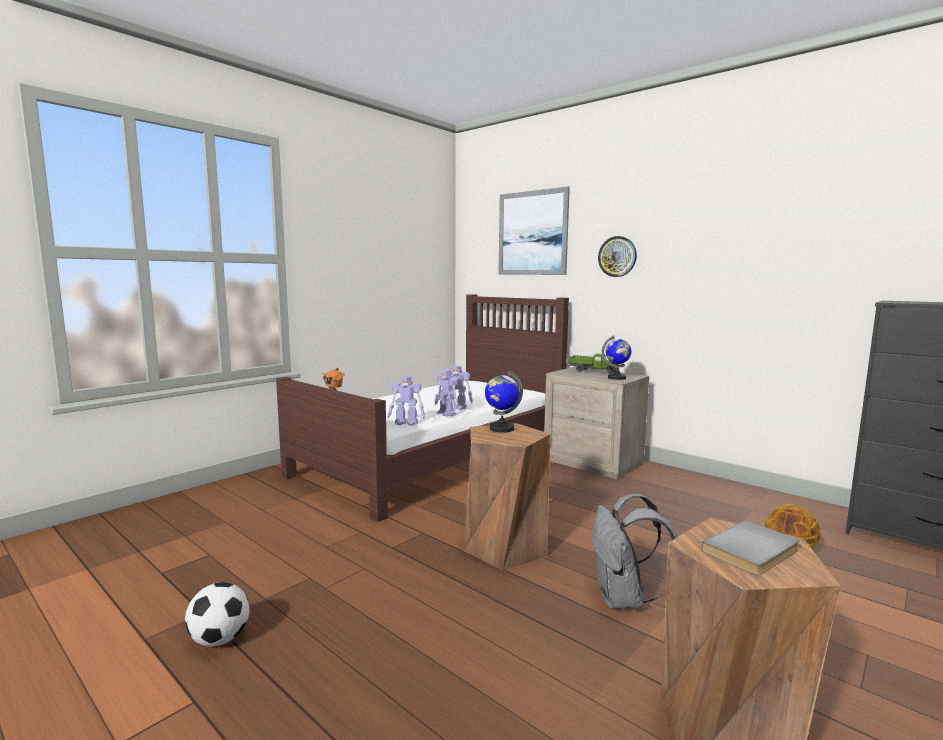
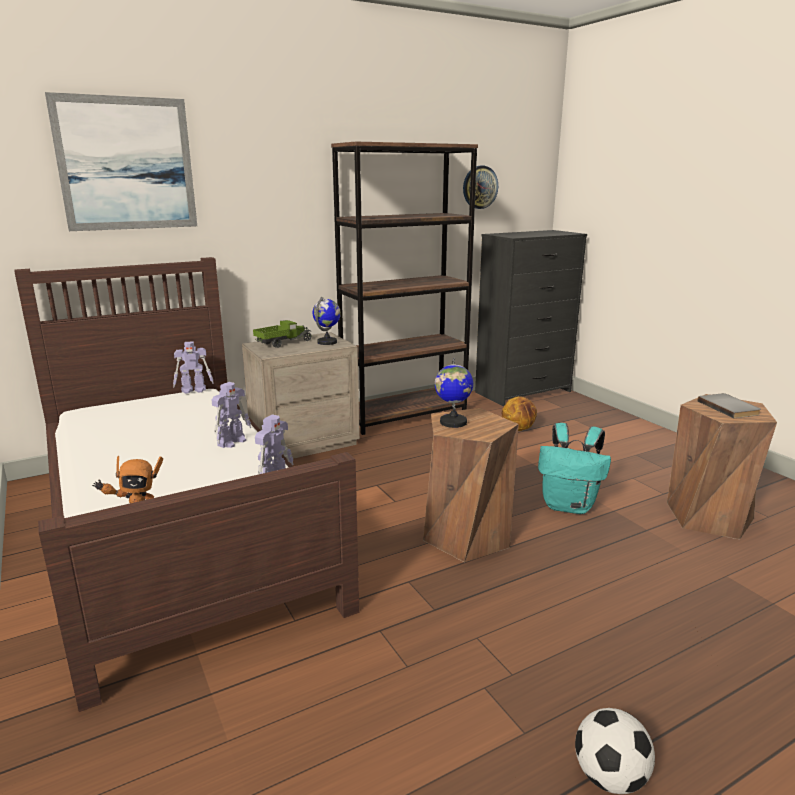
camera: 70 degrees left, 10 degrees up
(447, 413) = (256, 452): toy robot -> toy robot (194, 390)
(617, 256) = (266, 200): wall clock -> wall clock (480, 187)
(623, 599) = (569, 506): grey backpack -> turquoise backpack
(713, 487) = (404, 415): none -> brown bookcase

